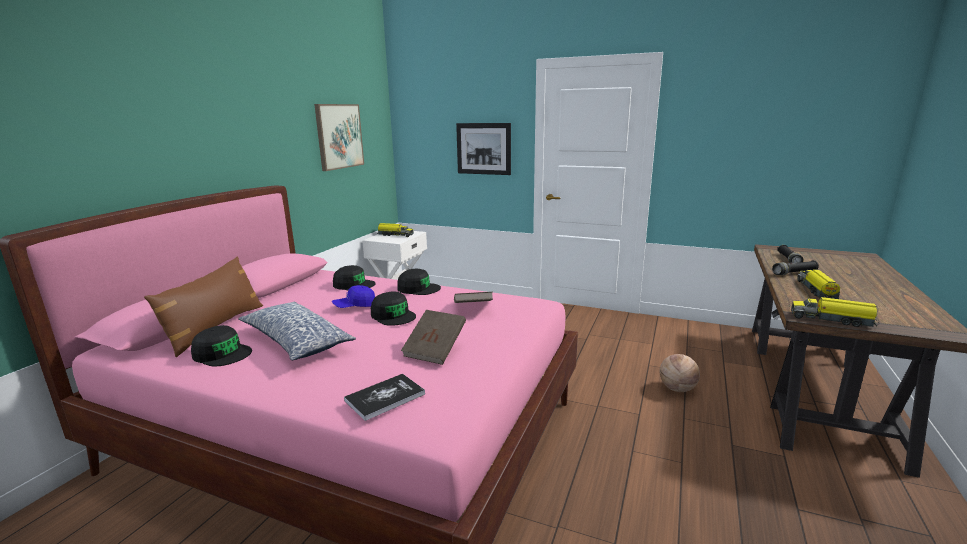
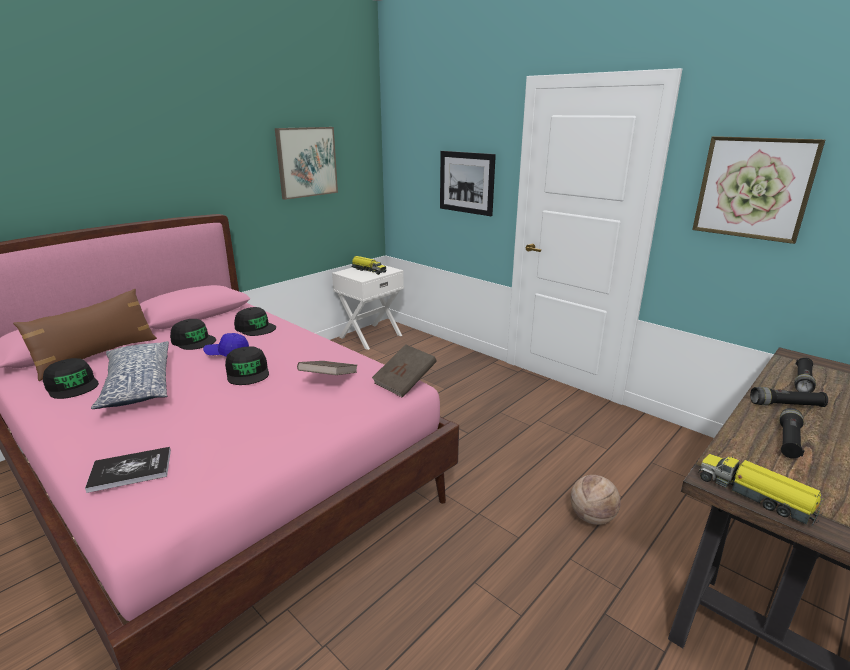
camera: 20 degrees right, 5 degrees up
(418, 288) = (307, 343): black cap -> black cap (193, 341)
(435, 350) = (236, 424): brown book -> brown book (404, 382)
(723, 134) = (753, 188): none -> picture
(816, 290) = (788, 441): toy truck -> black flashlight

